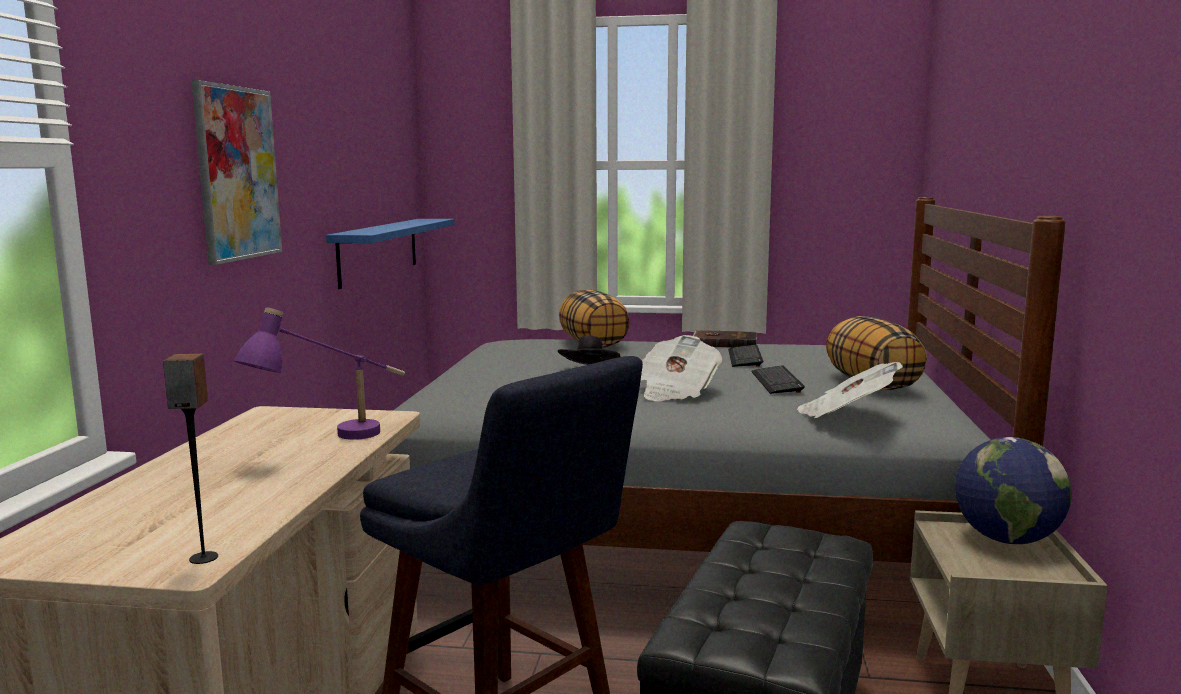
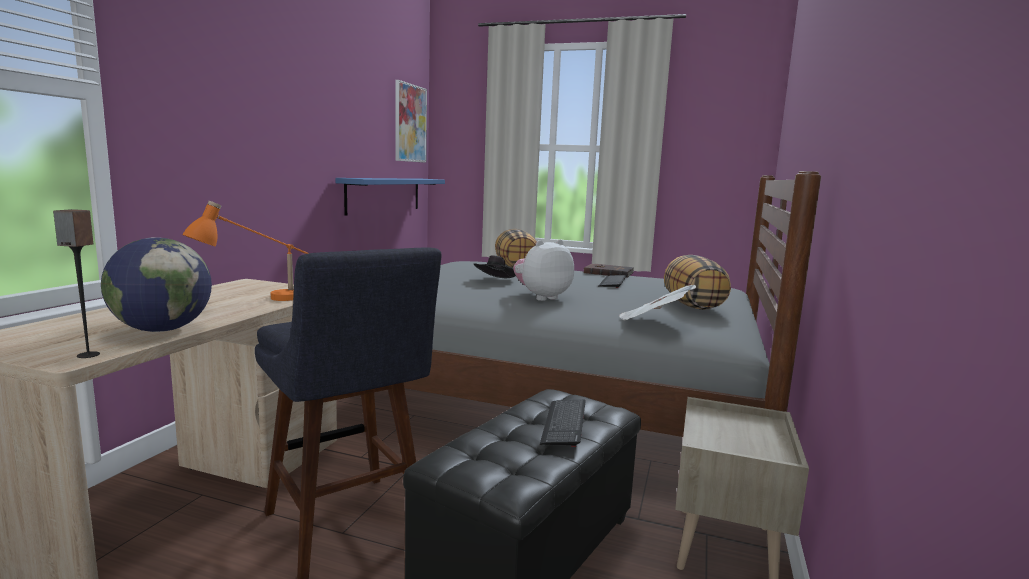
camera: 10 degrees right, 0 degrees up
(237, 173) = (256, 126): picture -> picture (410, 123)
(334, 441) = (264, 300): purple table lamp -> orange table lamp
(676, 392) = (541, 297): newspaper -> plush toy
(776, 382) = (620, 297): keyboard -> keyboard (564, 423)
(1006, 539) = (750, 425): globe -> globe (162, 330)

